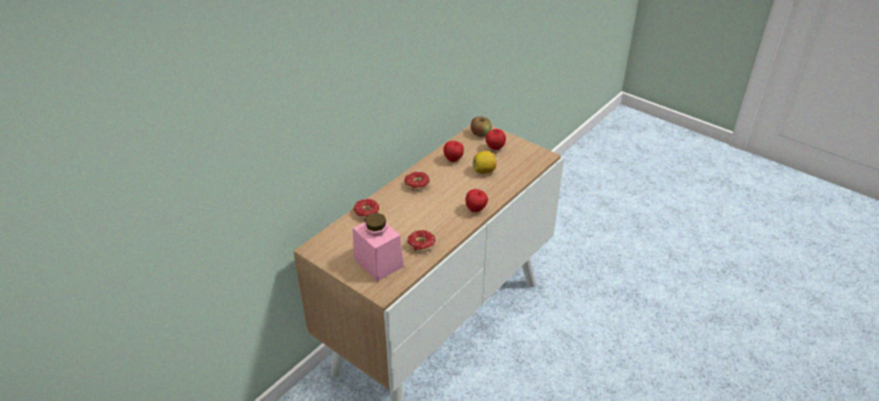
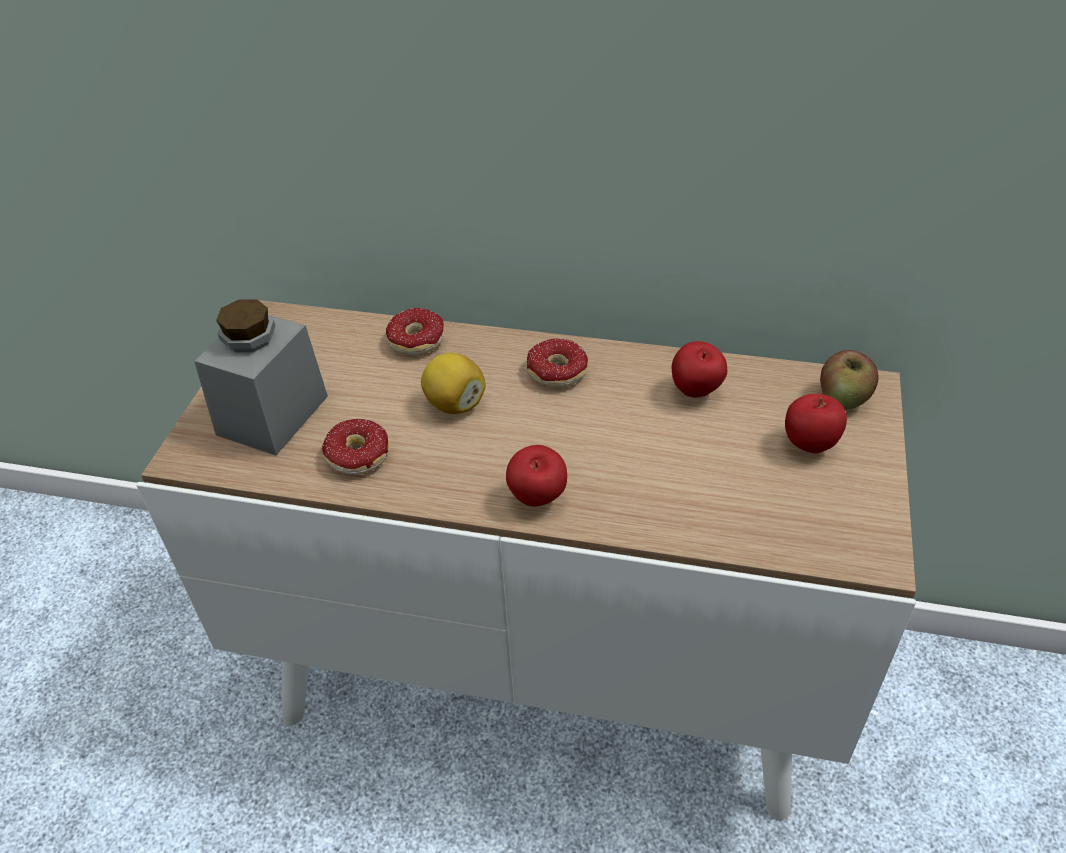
camera: 65 degrees right, 5 degrees up
(378, 262) = (272, 415): pink jar -> grey jar
(484, 171) = (699, 459): lemon -> lemon (455, 404)

